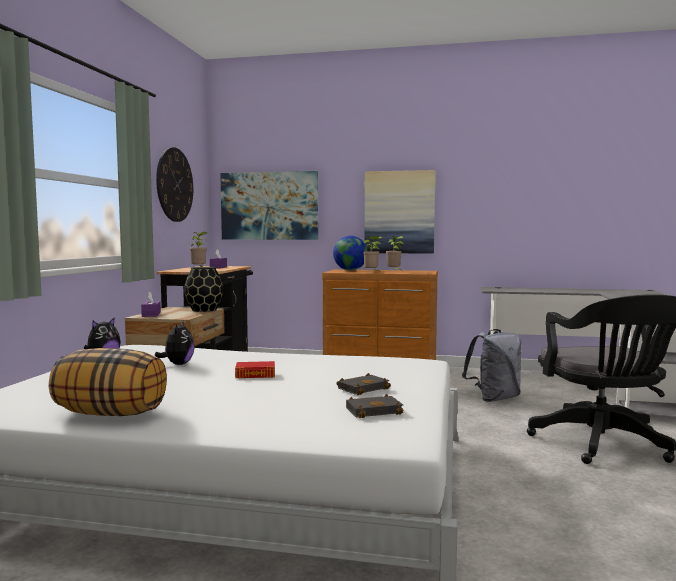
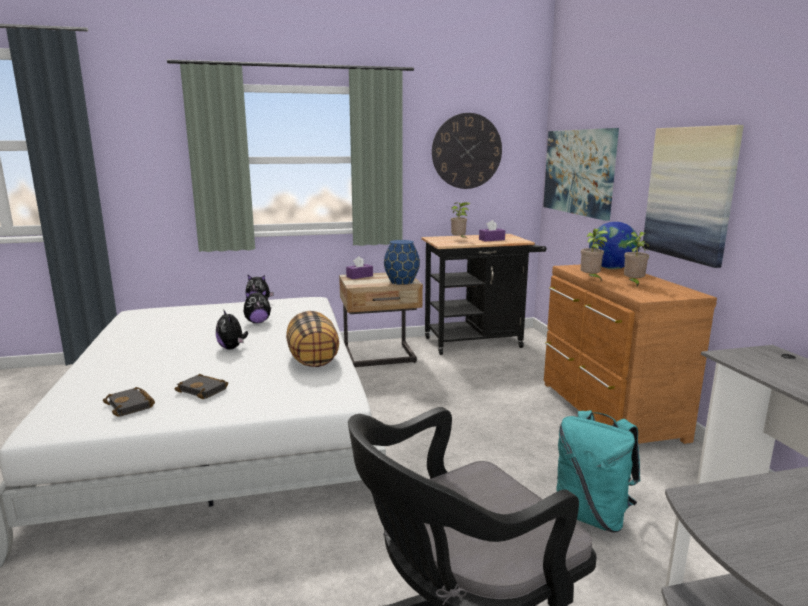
camera: 65 degrees right, 10 degrees up
(111, 414) = (126, 339): pillow -> pillow (313, 360)
(204, 310) = (402, 282): black vase -> blue vase
(255, 374) = (232, 348): book -> plush toy
(494, 398) = (592, 515): grey backpack -> turquoise backpack

